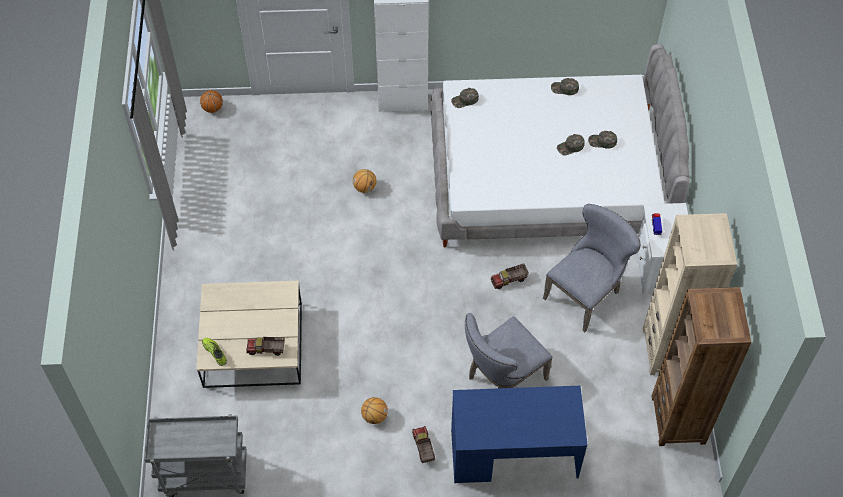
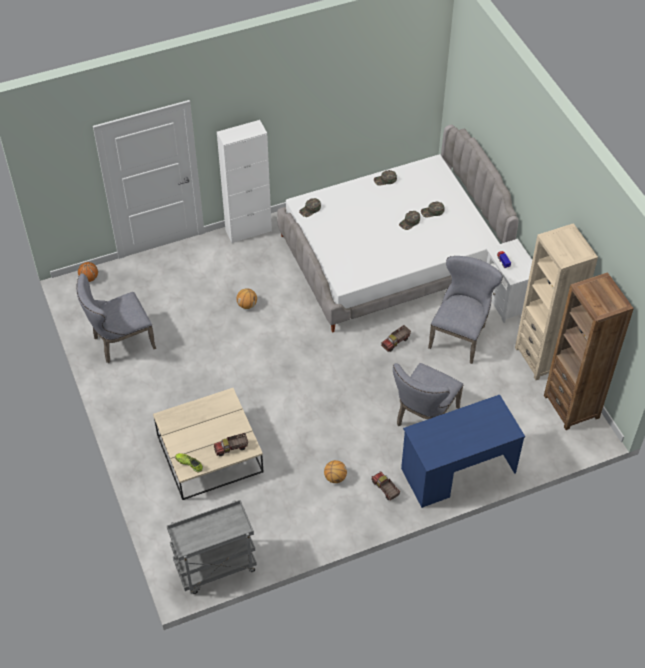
camera: 20 degrees left, 5 degrees down
(213, 190) = (120, 343): none -> grey chair

